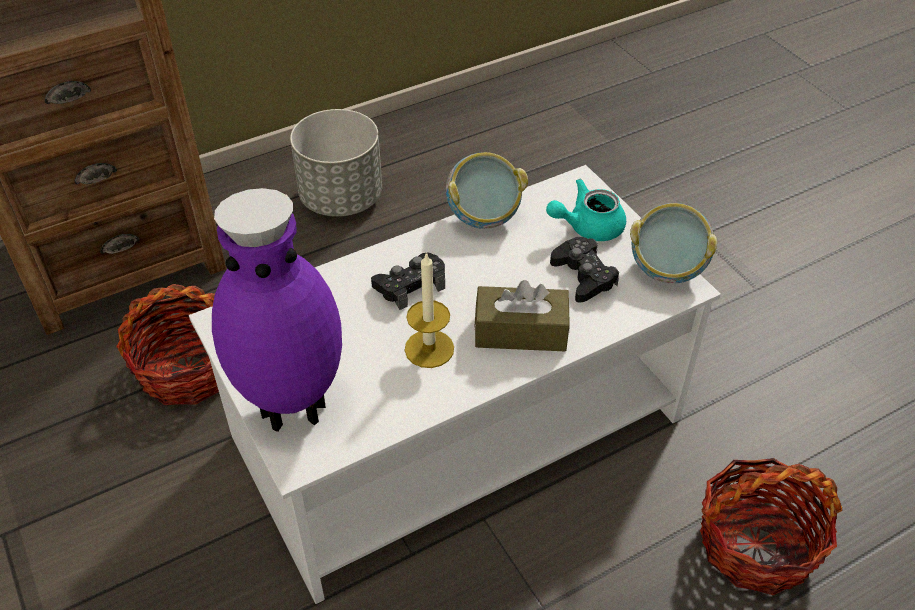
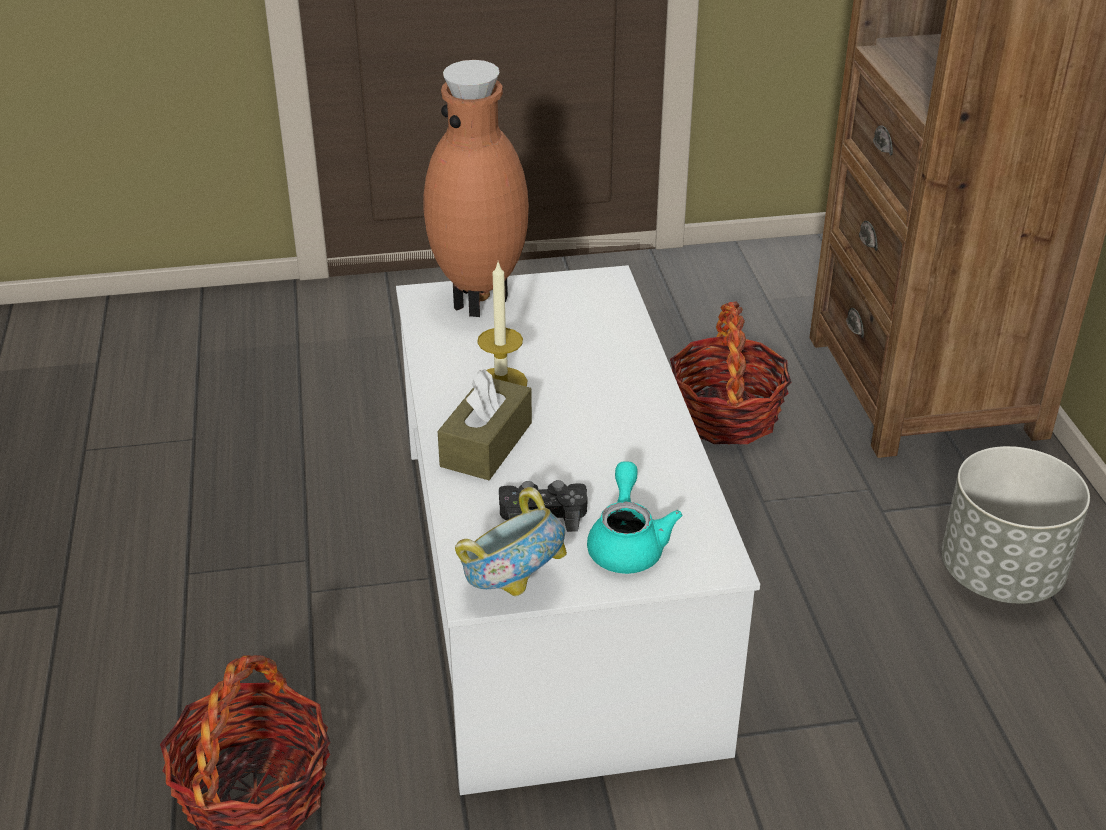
camera: 110 degrees right, 10 degrees down
(293, 406) = (481, 301): purple vase -> brown vase
(410, 285) = (597, 389): black game controller -> none
(483, 218) = (683, 463): bowl -> none

